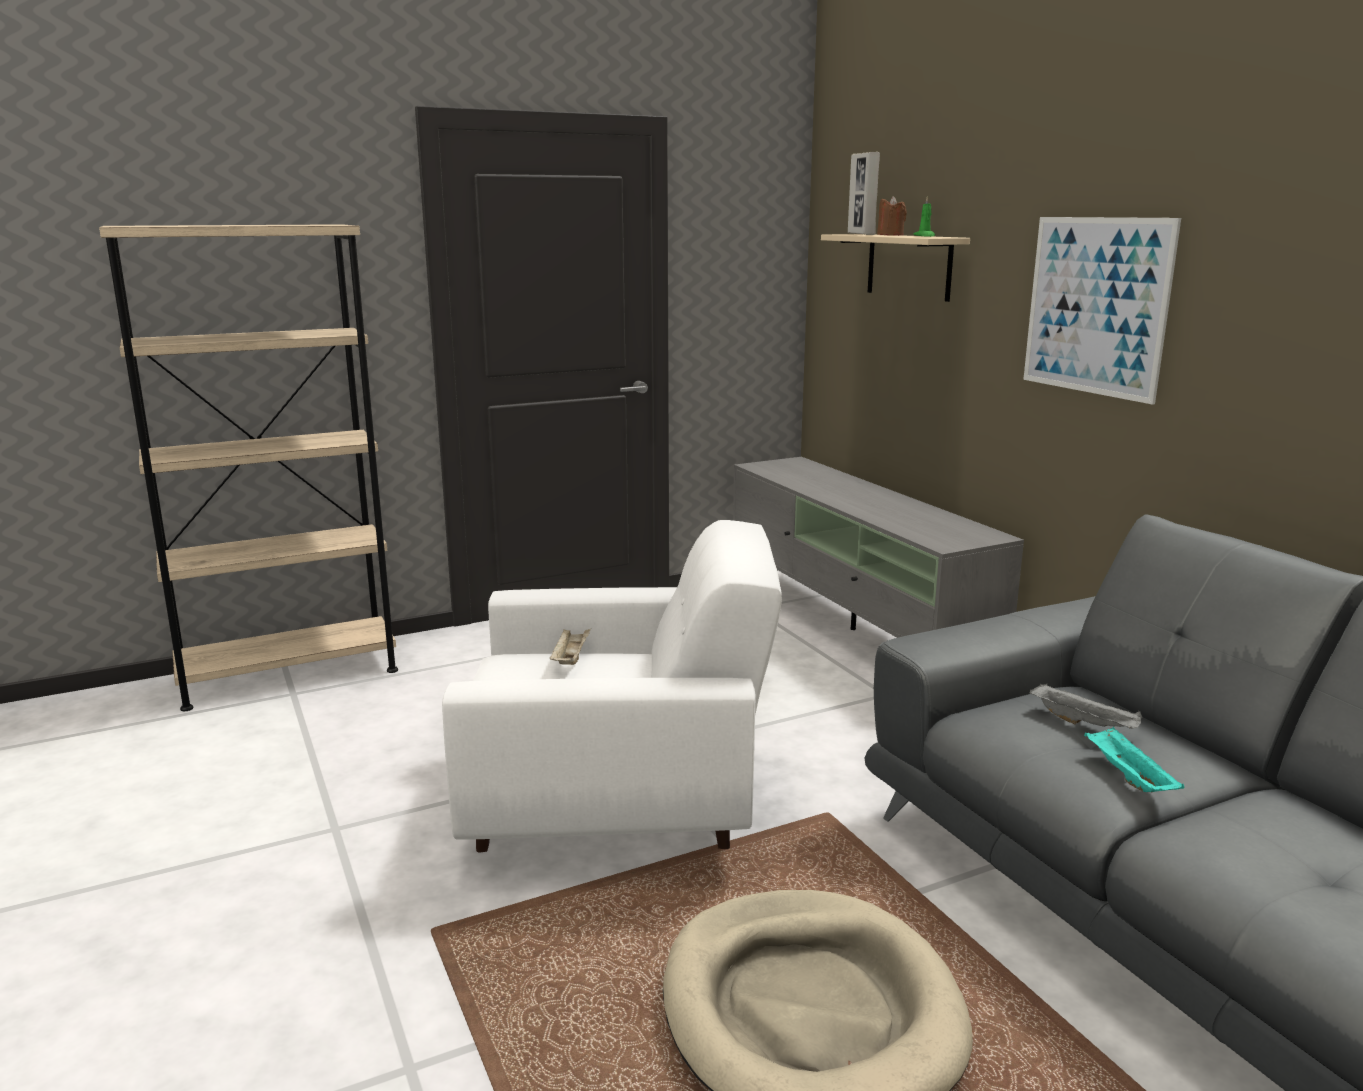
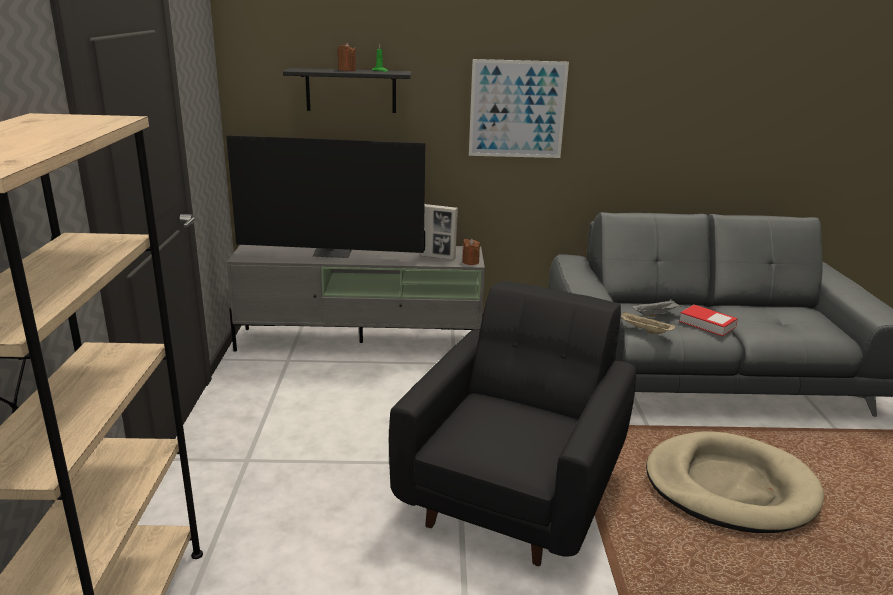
camera: 65 degrees left, 5 degrees up
(571, 656) = (466, 418): beige tray -> beige tray (645, 330)
(619, 804) = (515, 490): white armchair -> black armchair
(837, 488) = (333, 253): none -> television
(861, 234) = (312, 69): picture frame -> picture frame (438, 257)
(909, 266) = (351, 90): beige shelf -> black shelf
(945, 544) = (470, 262): none -> brown candle
(1127, 777) = (707, 324): turquoise tray -> book

